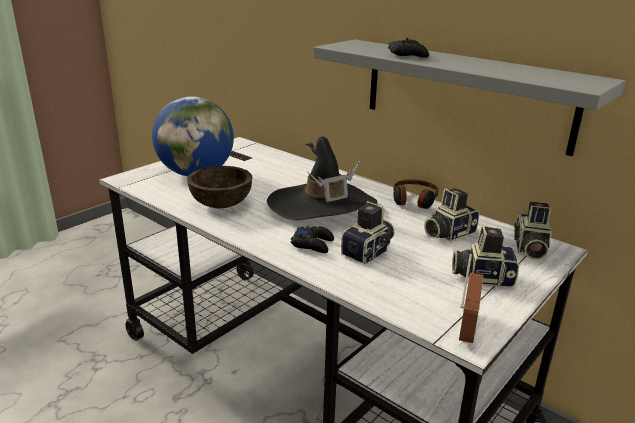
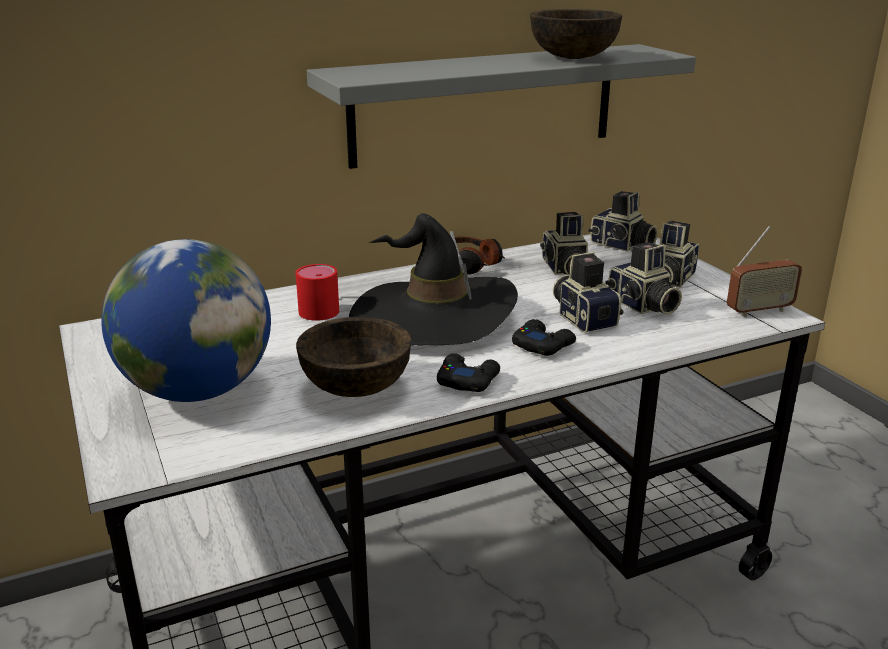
camera: 65 degrees left, 0 degrees up
(305, 177) = (320, 307): none -> red mug
(408, 55) = (456, 67): black game controller -> black game controller (467, 380)
(415, 271) = (642, 306): none -> camera
(466, 328) = (759, 310): radio -> radio turned 120 degrees clockwise
(505, 69) = (572, 57): none -> brown bowl

